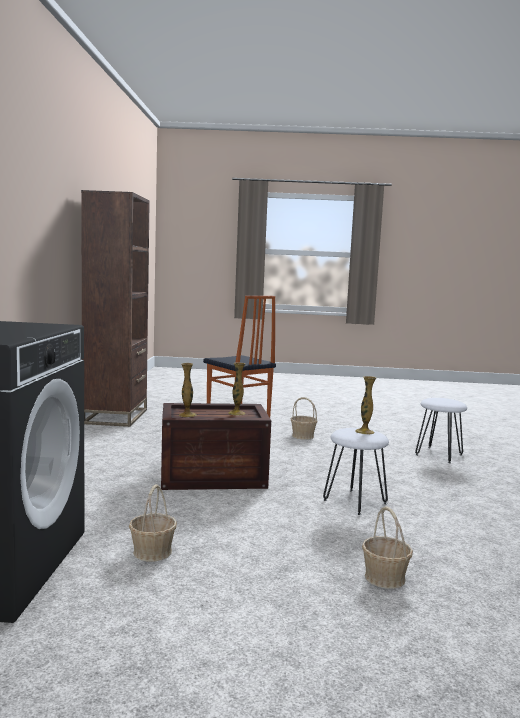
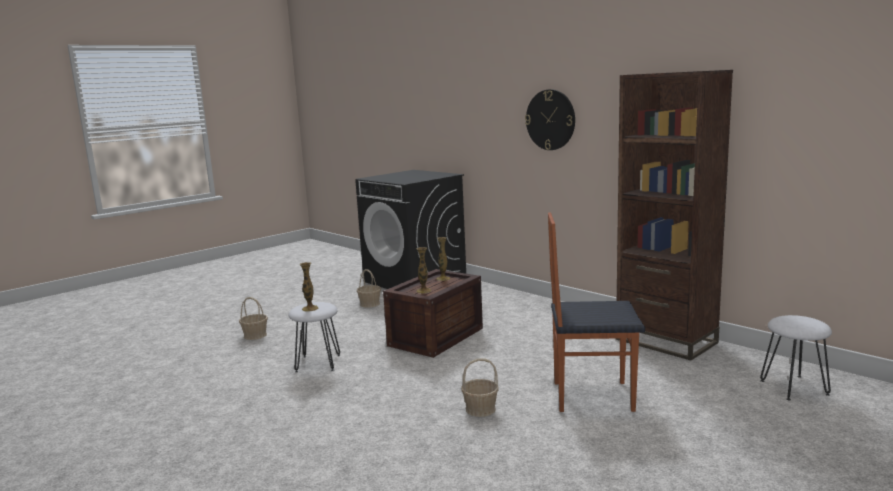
camera: 135 degrees right, 5 degrees up
(22, 223) = (550, 120): none -> wall clock
(439, 454) = (303, 461): white stool -> white stool (794, 388)

